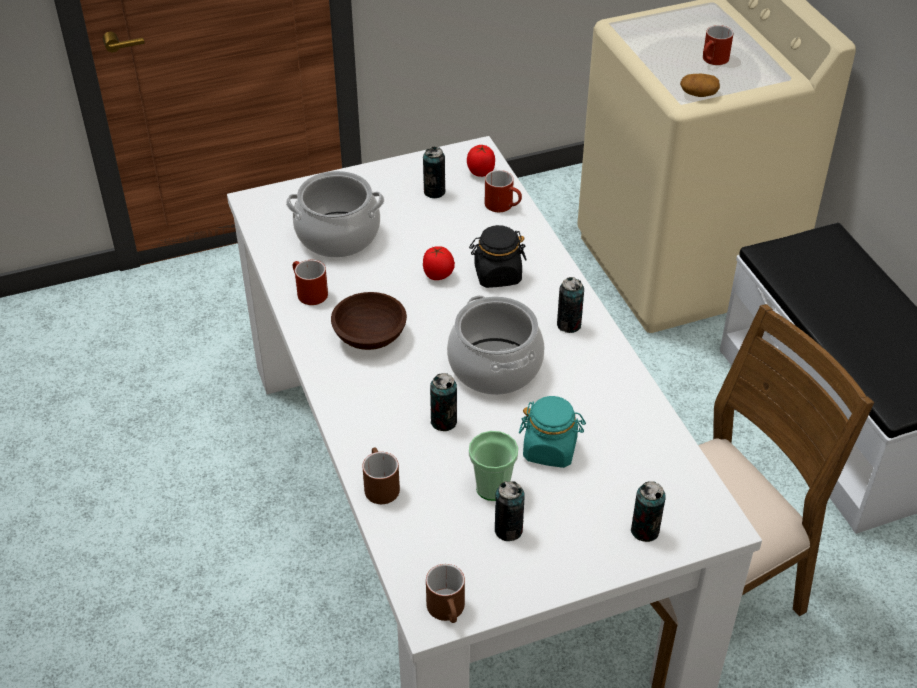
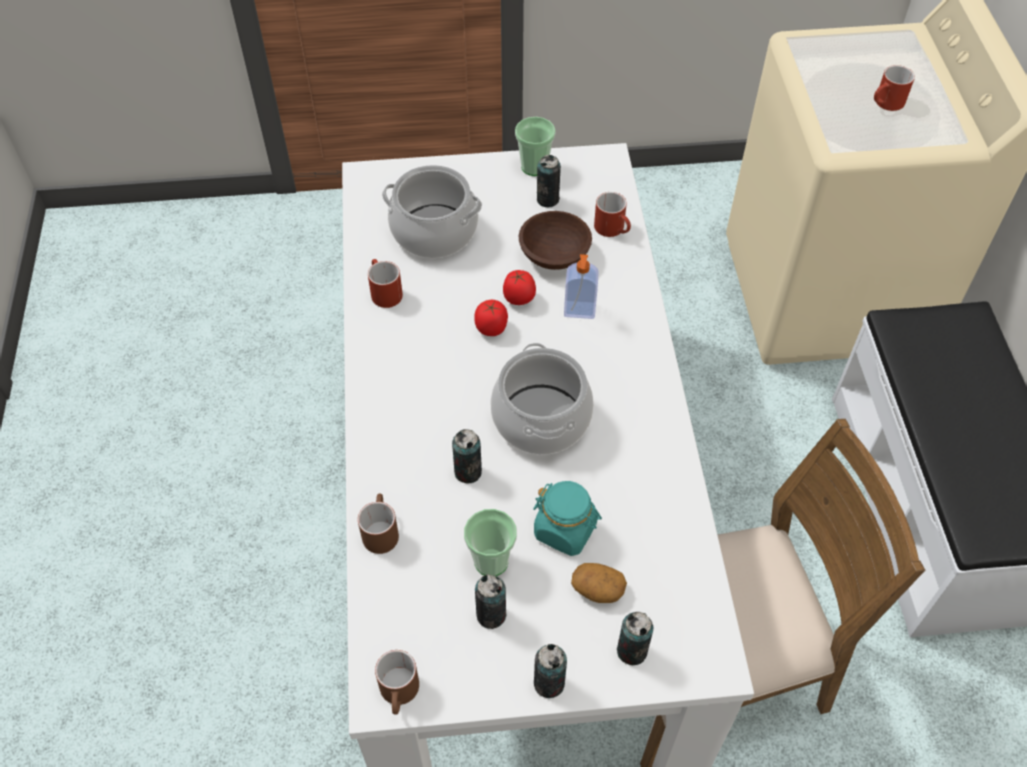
camera: 15 degrees right, 10 degrees up
(370, 337) = (427, 356): brown bowl -> brown bowl (554, 255)
(412, 168) = (534, 167): none -> cup
(481, 172) = (603, 185): tomato -> tomato (491, 328)
(497, 275) = (579, 311): black jar -> soap dispenser
(568, 325) = (634, 386): can -> can (549, 683)
(698, 94) = (855, 143): potato -> potato (597, 589)

